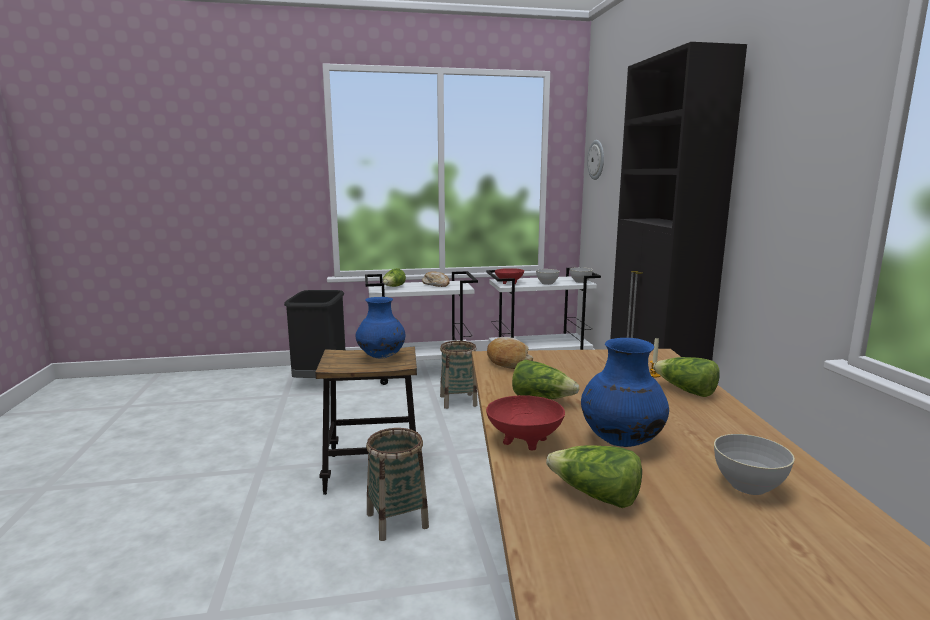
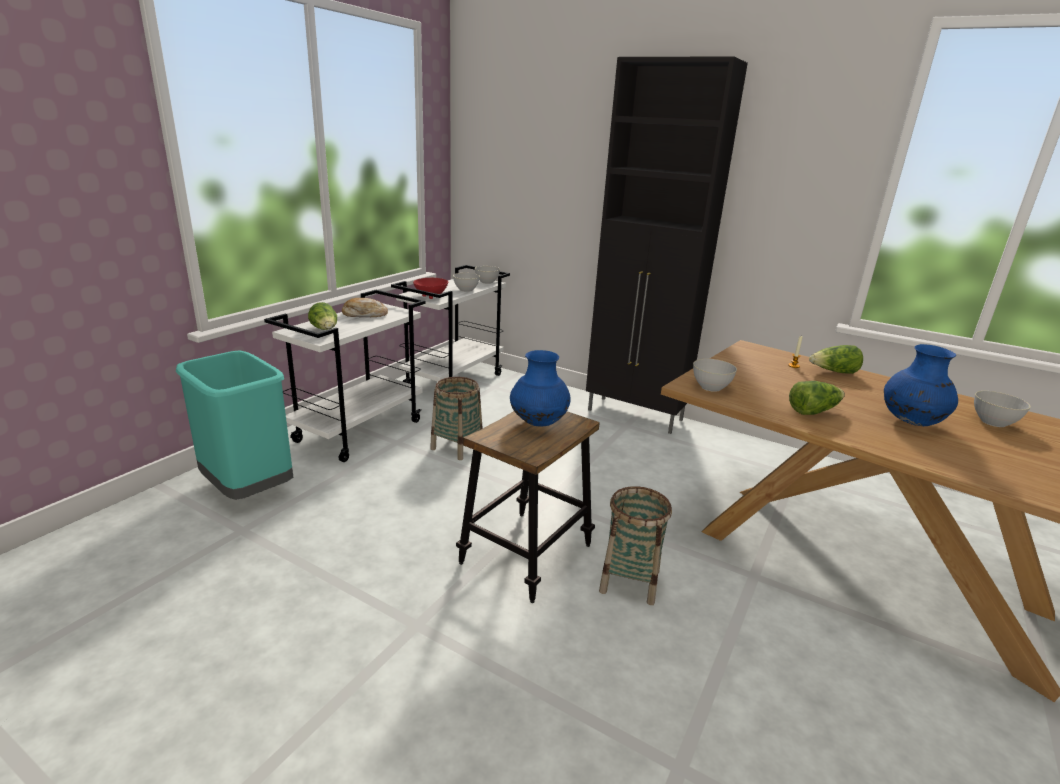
camera: 50 degrees left, 10 degrees up
(321, 380) = (249, 489): black trash can -> turquoise trash can
(507, 362) = (710, 387): bread -> grey bowl
(525, 439) = (891, 445): red bowl -> none
(595, 496) = (995, 462): lettuce -> none
(596, 160) = (483, 142): wall clock -> none

